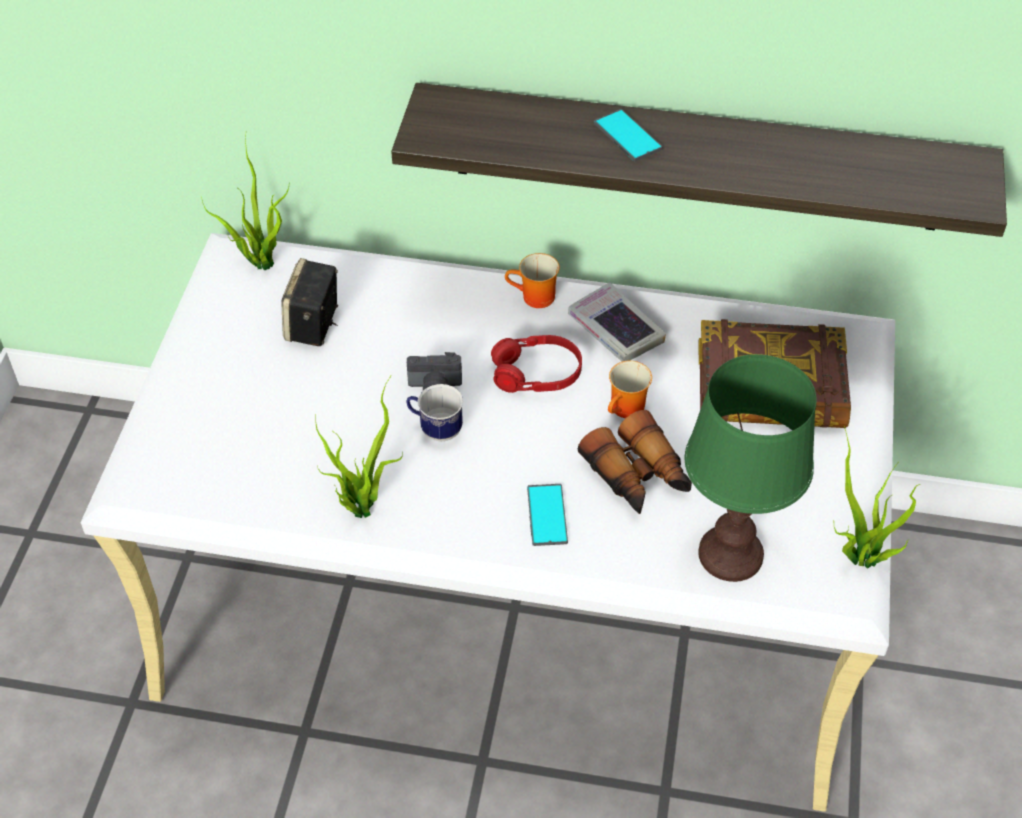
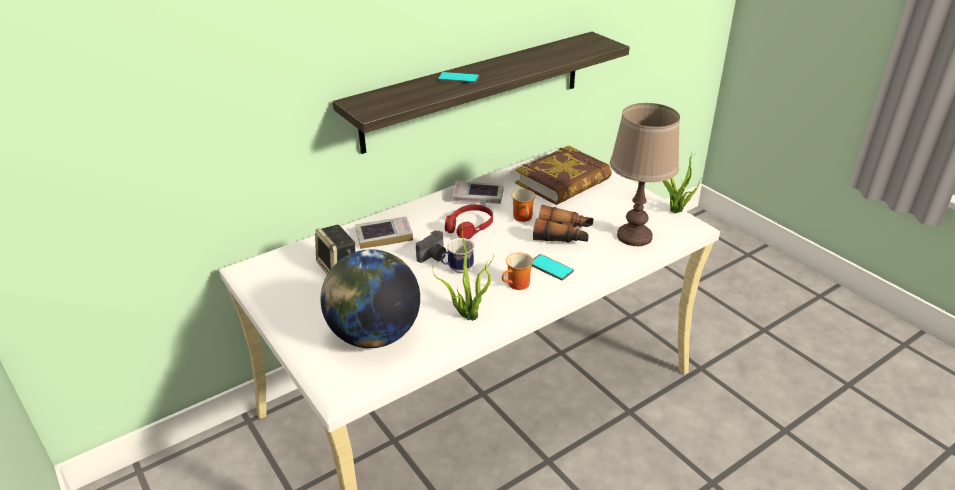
camera: 45 degrees left, 15 degrees down
(236, 451) = (374, 335): none -> globe
(260, 261) = (270, 262): potted plant -> none
(421, 312) = (384, 236): none -> book
(534, 299) = (428, 205): mug -> mug (518, 285)
(731, 554) = (634, 236): green table lamp -> brown table lamp

